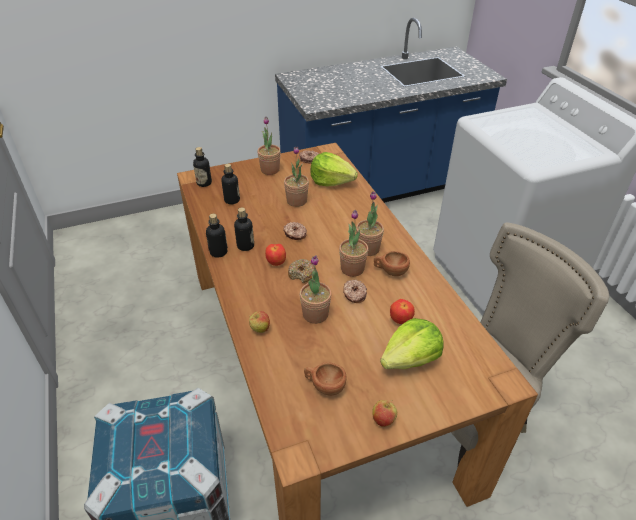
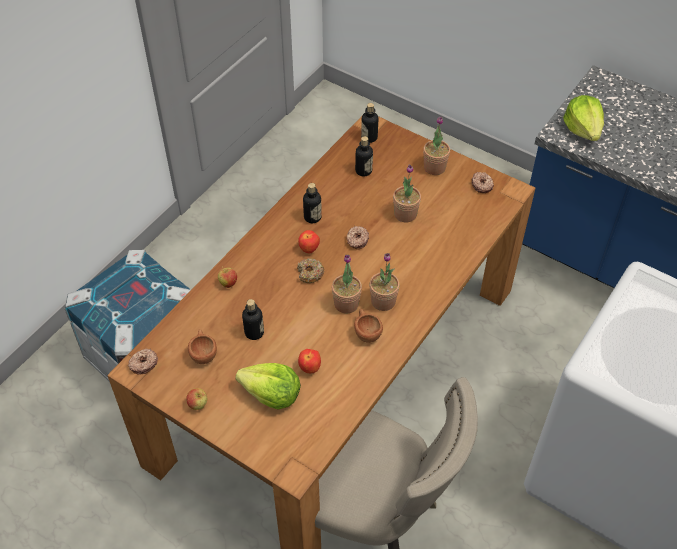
camera: 55 degrees right, 10 degrees up
(218, 252) = (290, 205): bottle -> bottle (254, 332)
(315, 314) = (271, 308): potted plant -> none
(331, 181) = (462, 221): lettuce -> lettuce (583, 129)
(354, 294) = (315, 321): donut -> donut (143, 363)

